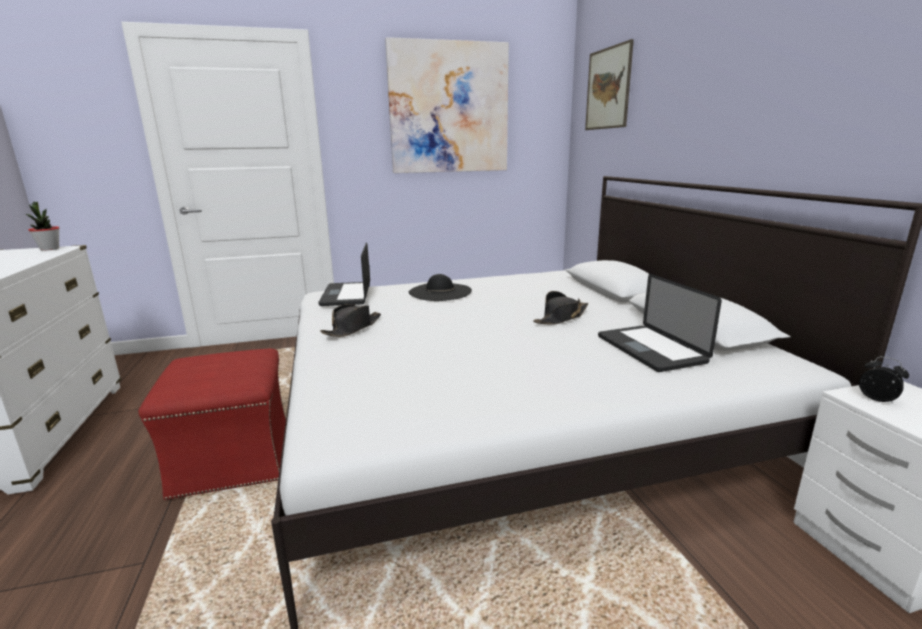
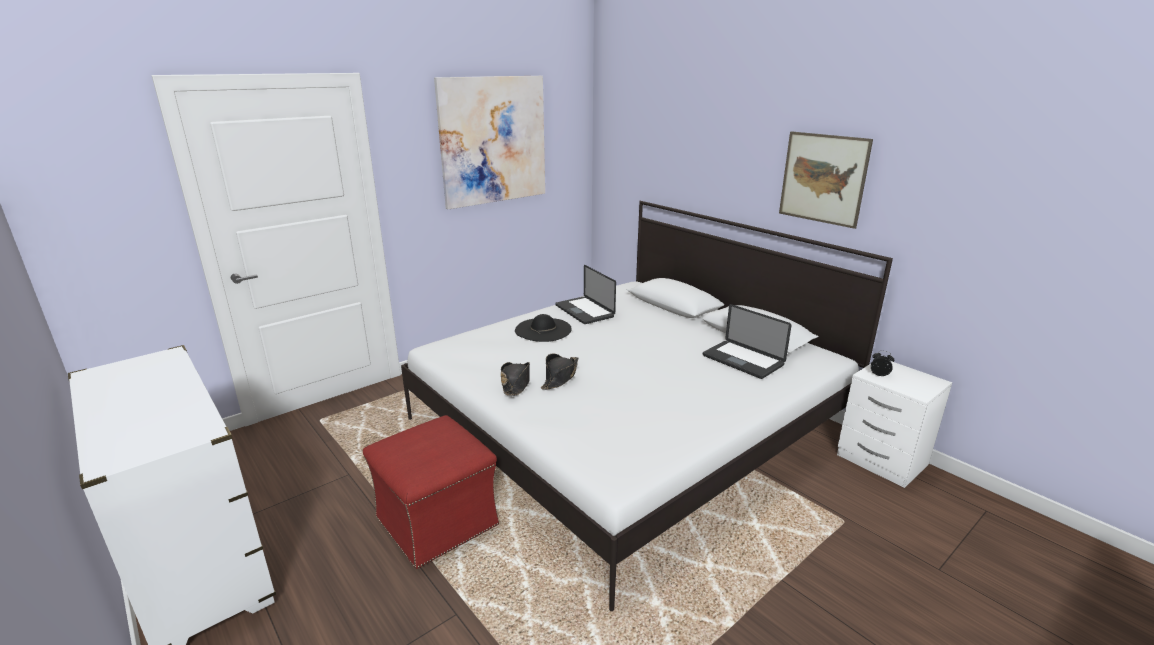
camera: 25 degrees left, 5 degrees up
(49, 249) = (153, 358): potted plant -> none
(346, 295) = (464, 347): laptop -> laptop (584, 311)
(561, 318) = (662, 342): black hat -> black hat (560, 377)
(608, 88) = (638, 125): picture -> picture (823, 178)

